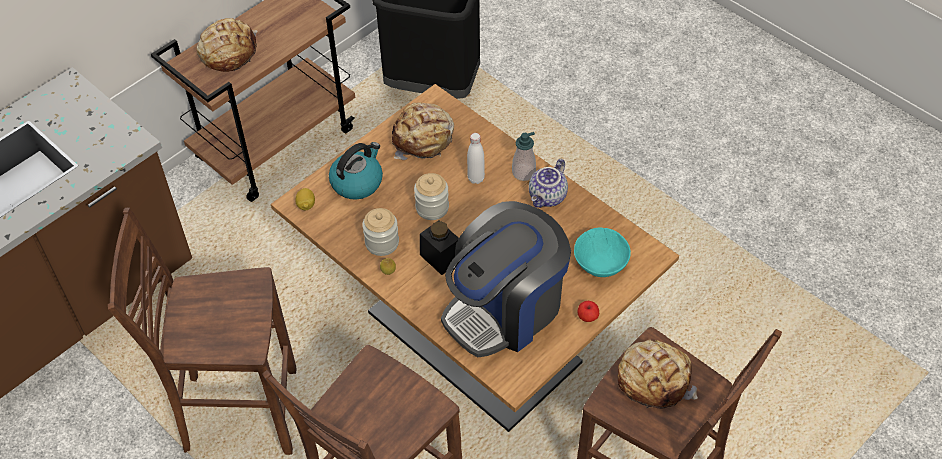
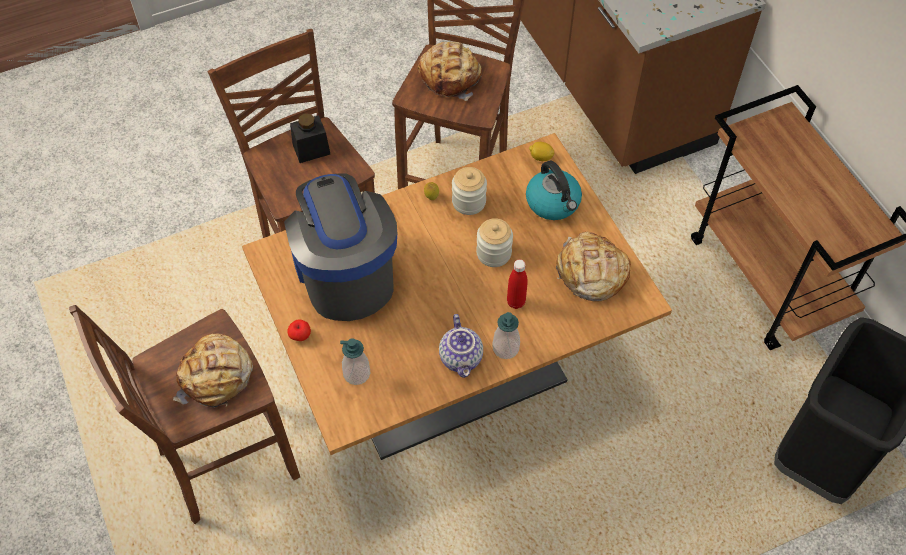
camera: 110 degrees right, 5 degrees up
(228, 52) = (796, 156): bread -> bread (451, 76)
(440, 257) = (429, 241): black jar -> black jar (311, 149)
(476, 178) = (516, 302): white bottle -> red bottle
(548, 197) = (462, 358): teapot -> teapot turned 150 degrees counterclockwise
(601, 262) = (356, 373): turquoise bowl -> soap dispenser

